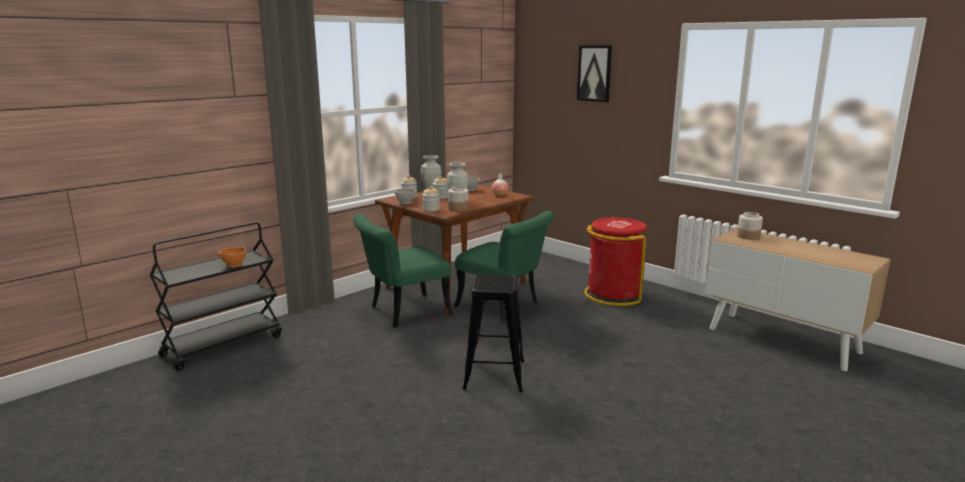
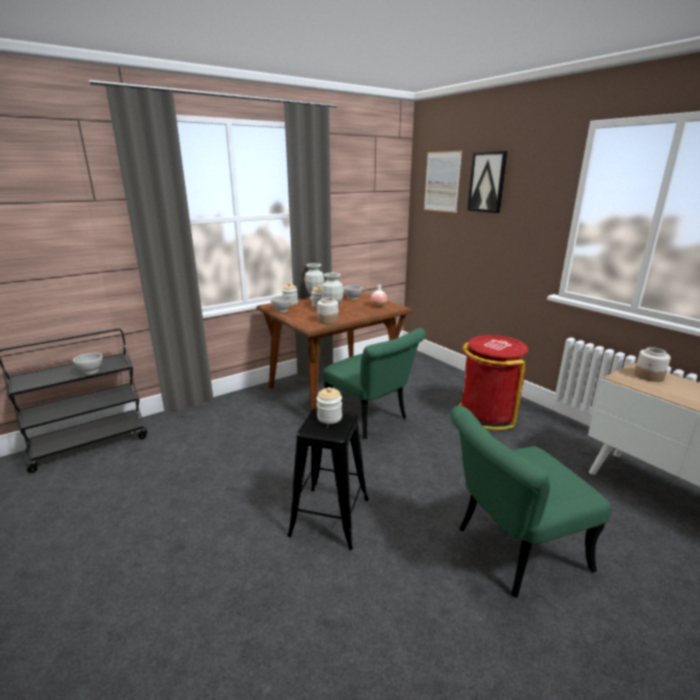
camera: 10 degrees right, 5 degrees up
(234, 265) = (91, 371): orange bowl -> white bowl
(402, 312) = (271, 418): green chair -> green chair (510, 551)
(431, 209) = (300, 320): jar -> jar (329, 417)
(549, 72) = (442, 182): none -> picture

